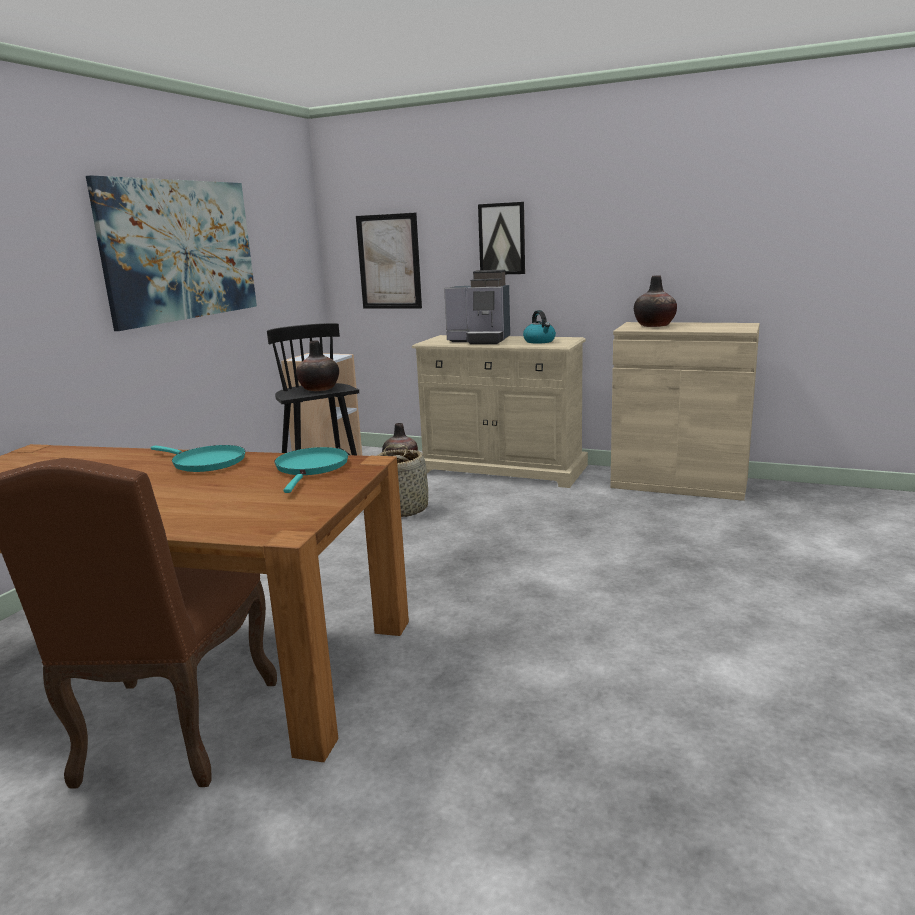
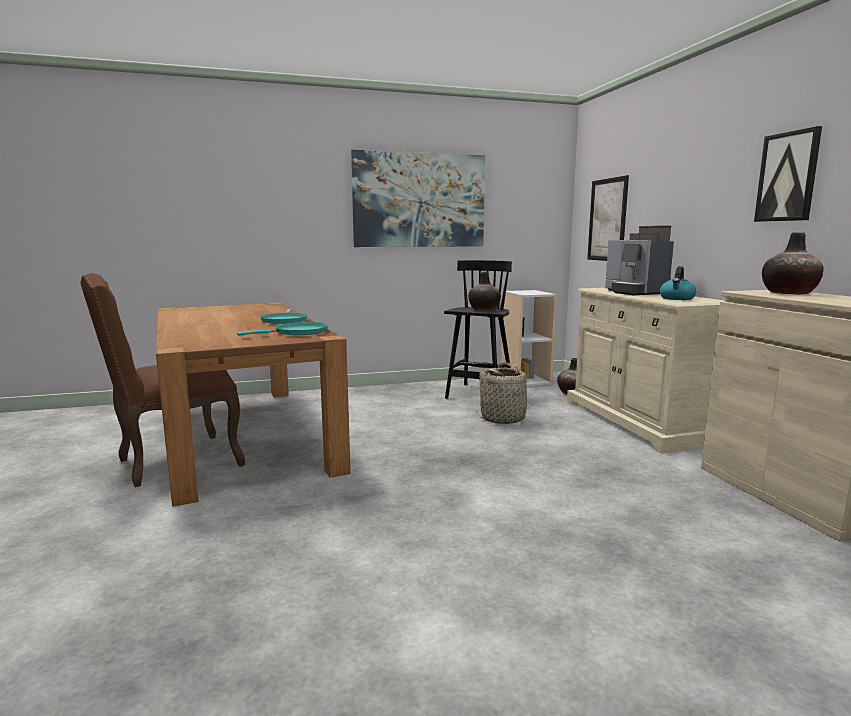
camera: 50 degrees right, 5 degrees down
(502, 239) = (685, 196): picture -> picture (788, 177)

